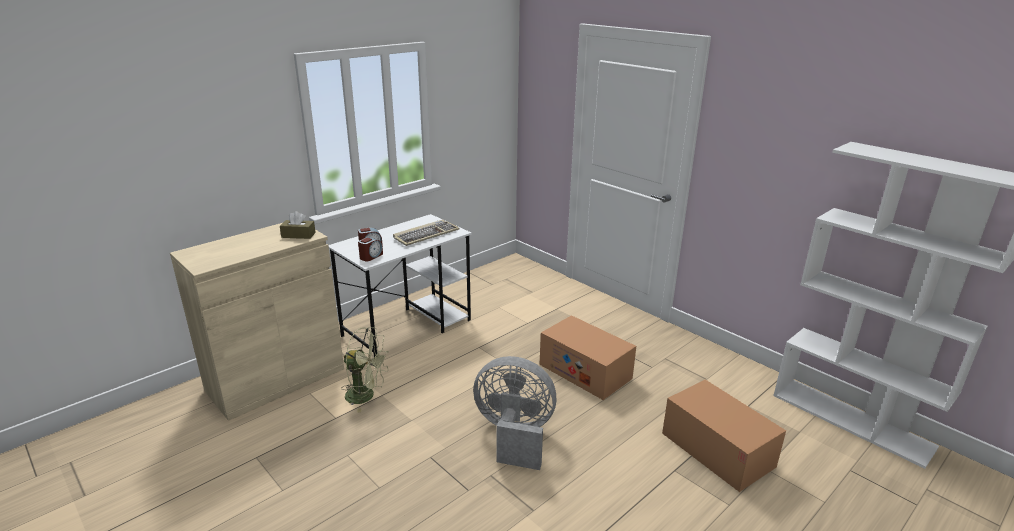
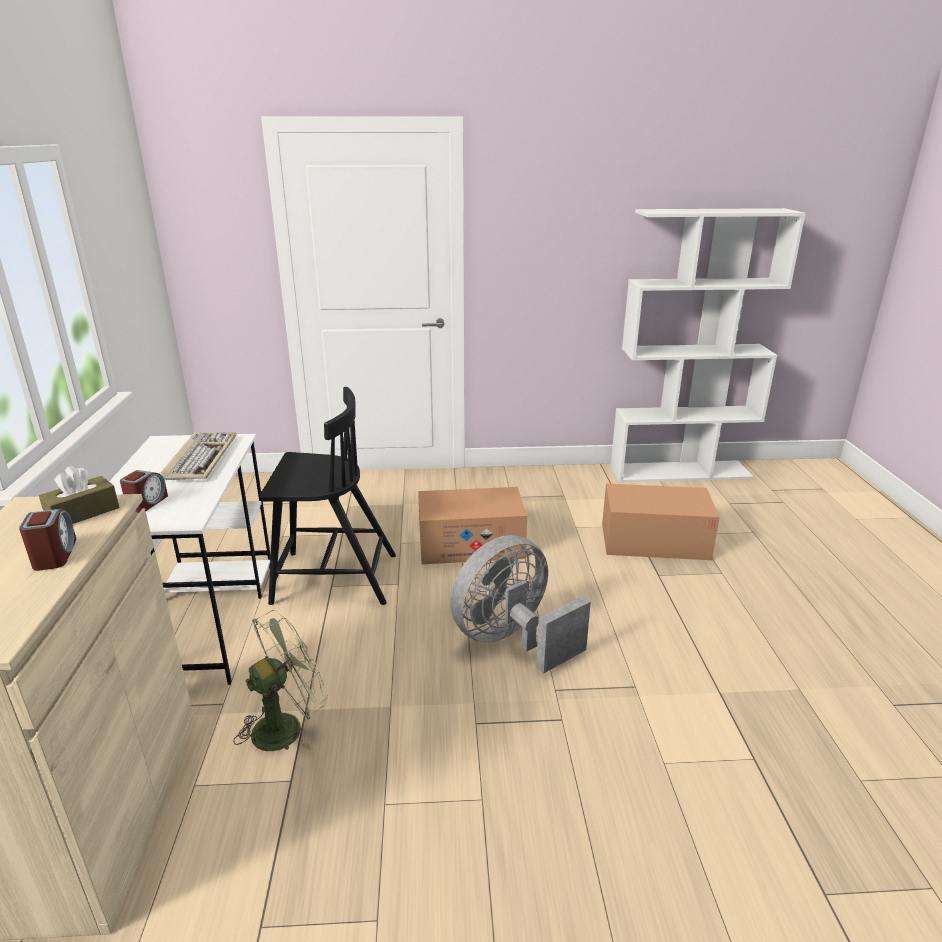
camera: 50 degrees left, 0 degrees up
(371, 256) = (177, 513): alarm clock -> alarm clock (55, 555)
(485, 343) = (332, 578): none -> black chair

